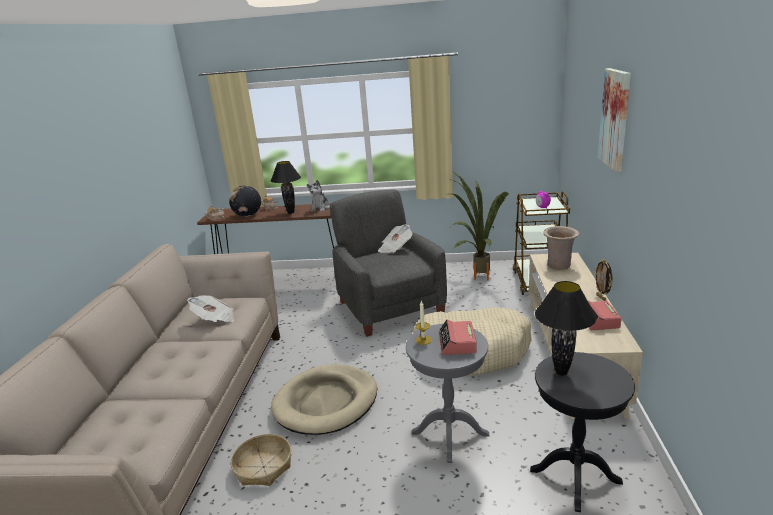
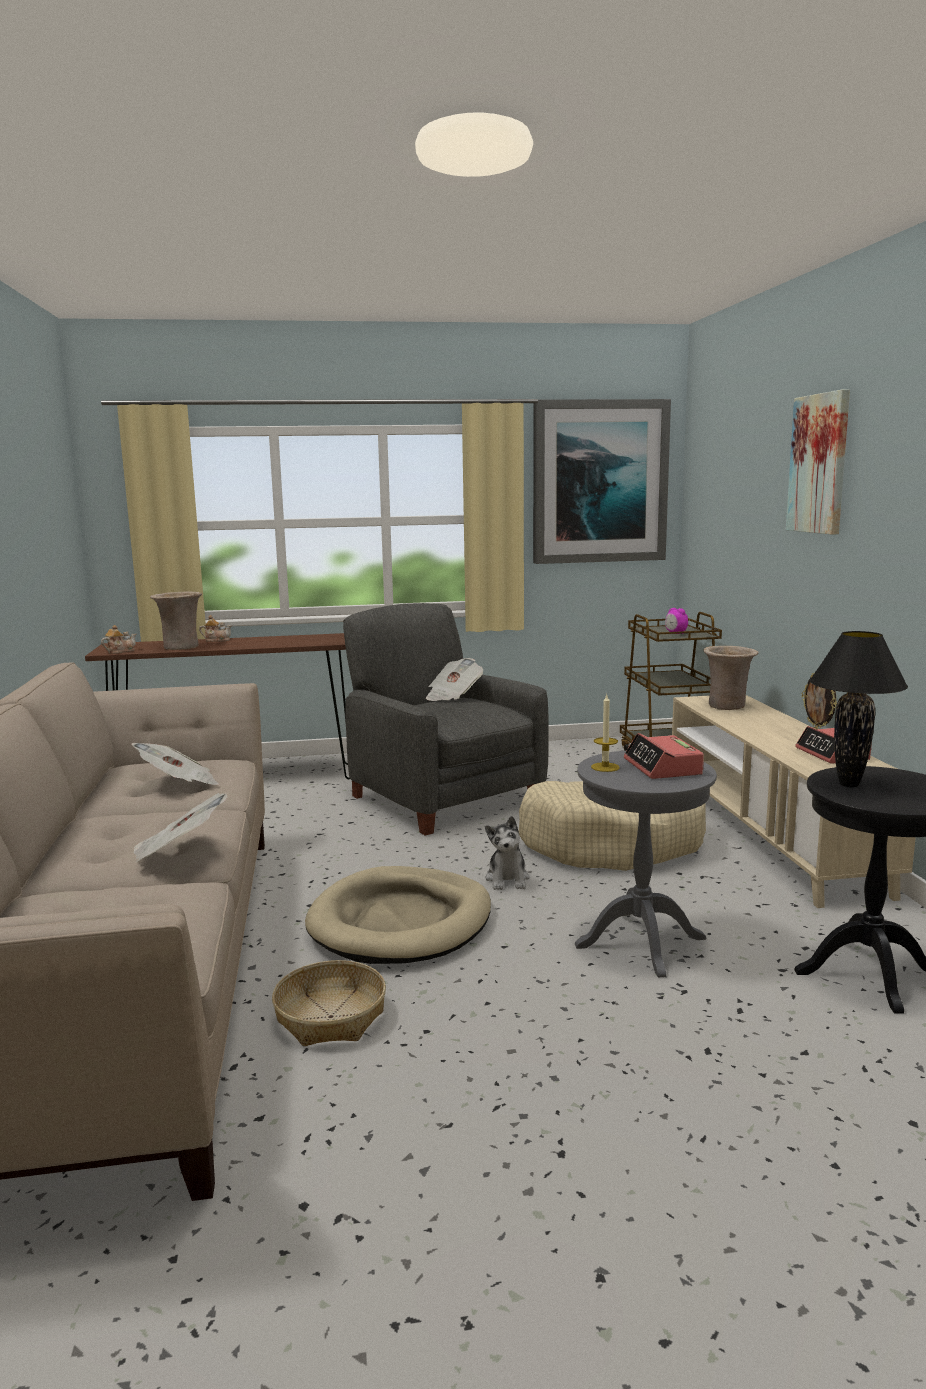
camera: 15 degrees left, 10 degrees down
(188, 376) = (179, 851): none -> newspaper
(247, 215) = (180, 647): globe -> beige vase
(291, 212) = (260, 643): black table lamp -> none
(320, 208) = (310, 638): plush toy -> plush toy (507, 879)
(476, 276) = (566, 756): potted plant -> none
(503, 102) = (599, 482): none -> picture

